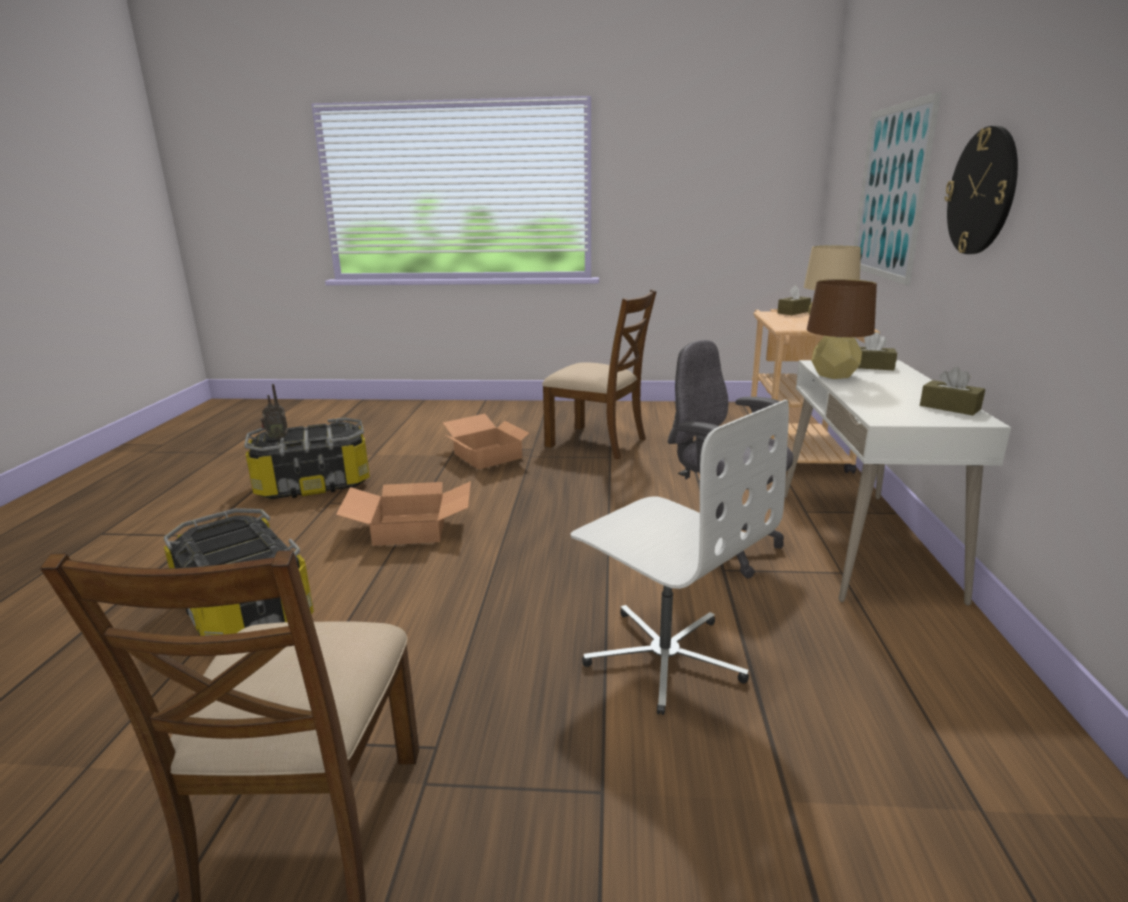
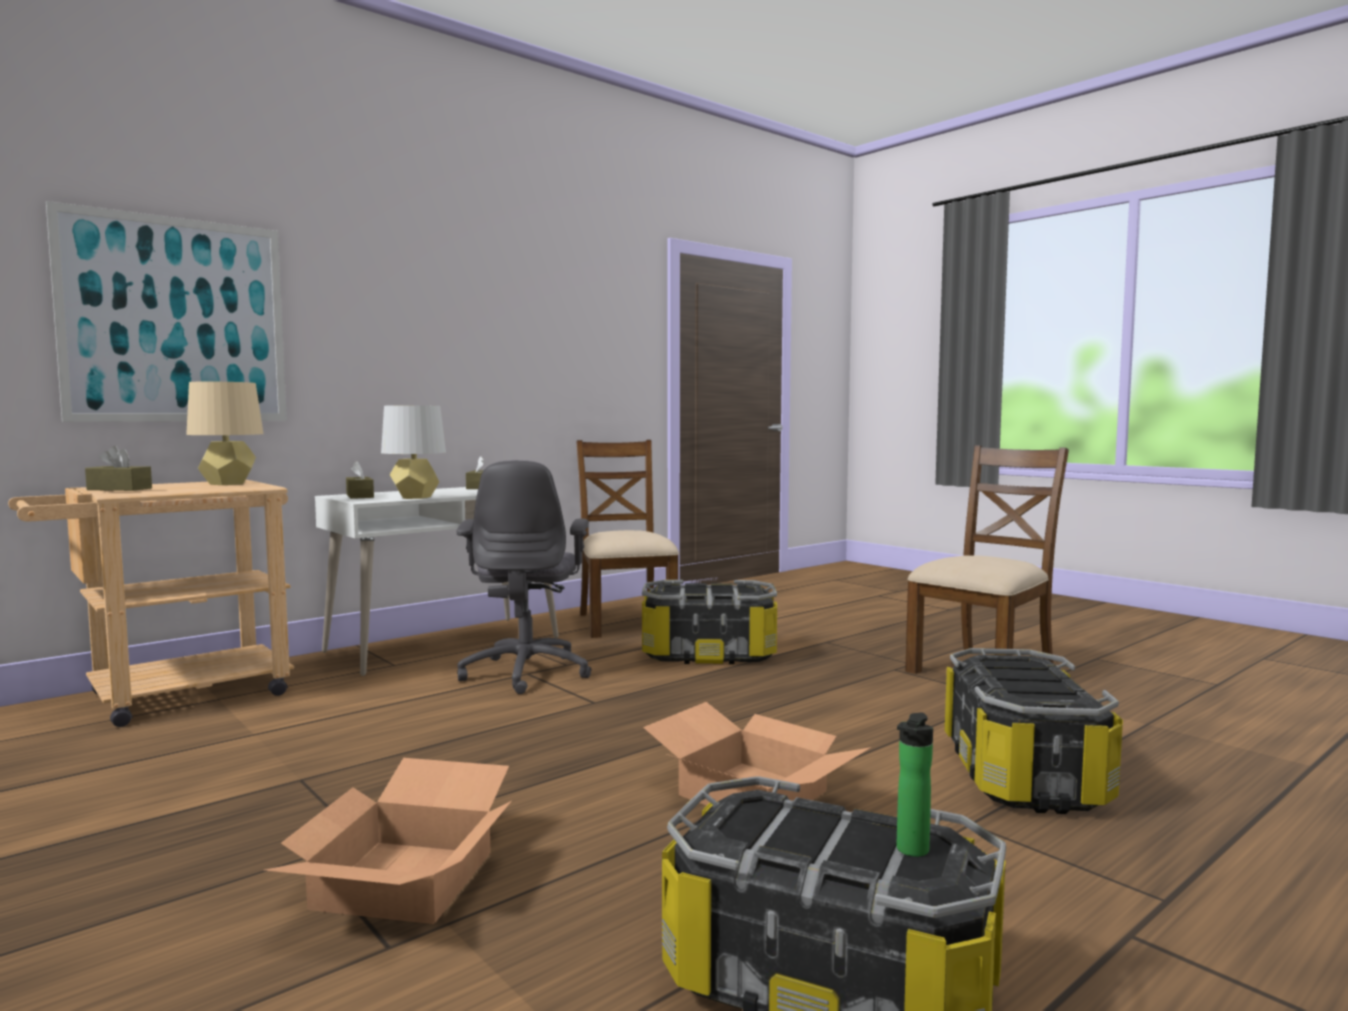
camera: 135 degrees left, 15 degrees down
(277, 438) = (910, 851): radio -> bottle
(597, 442) = (212, 814): brown chair -> brown chair (625, 622)
(664, 656) = (708, 654): white office chair -> storage box
(834, 375) = (415, 497): brown table lamp -> grey table lamp
(982, 192) = (395, 332): wall clock -> none

